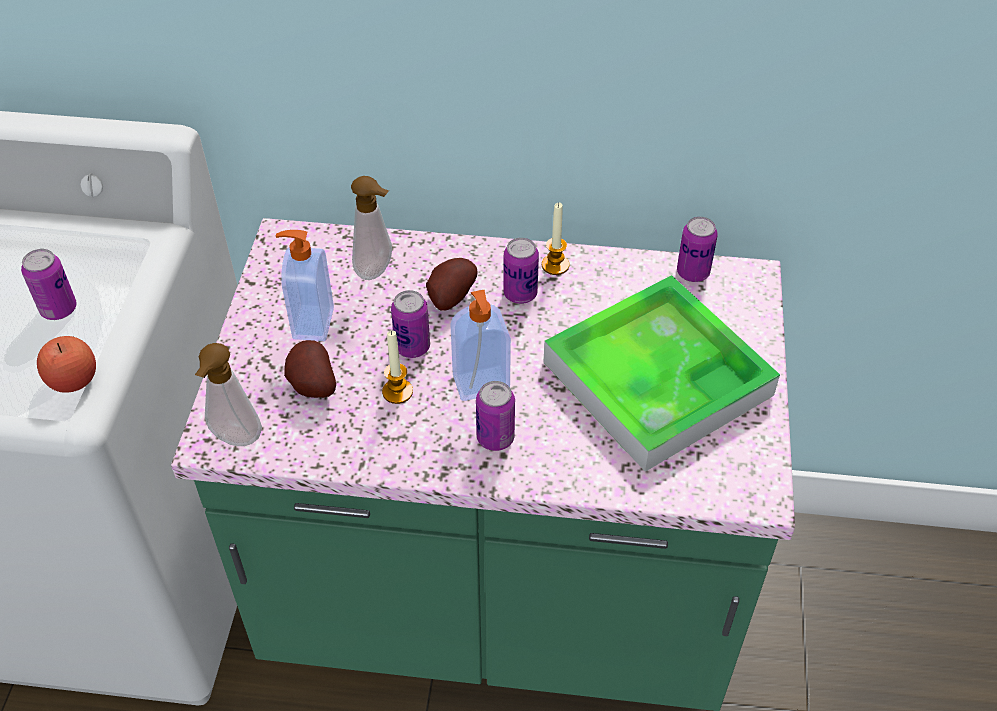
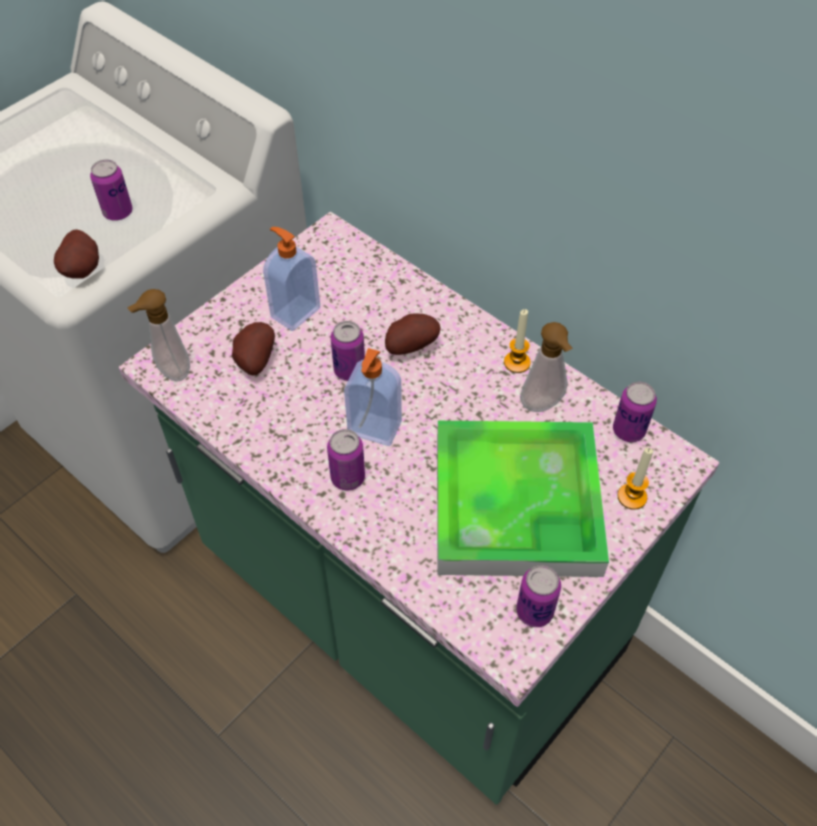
camera: 35 degrees right, 5 degrees up
(73, 380) = (84, 269): apple -> potato
(377, 271) = (375, 295): soap dispenser -> soap dispenser (543, 406)
(397, 392) = (309, 399): candle -> candle (632, 497)
(520, 294) = (468, 372): can -> can (534, 611)

